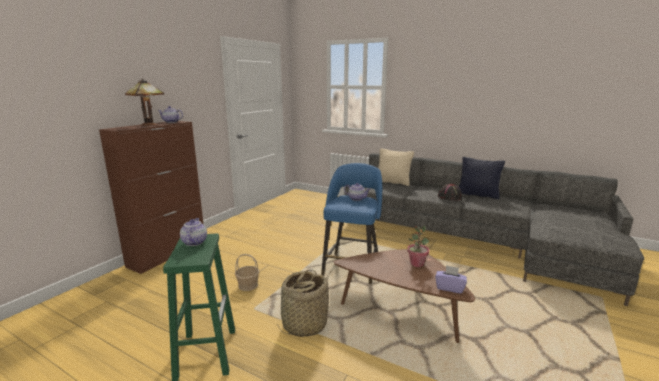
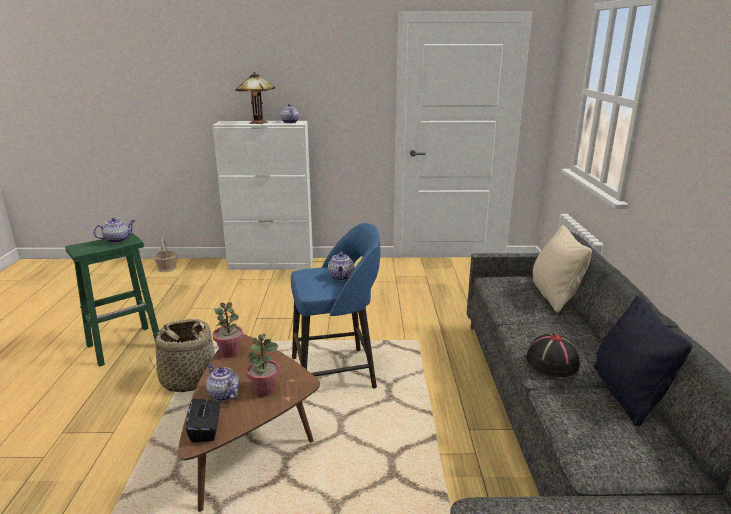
camera: 60 degrees right, 5 degrees up
(168, 253) = (271, 264): brown cabinet -> white cabinet
(248, 285) = (242, 323): basket -> basket (167, 268)
(362, 267) = (230, 352): none -> potted plant
(413, 277) = (223, 394): none -> teapot
(449, 288) = (205, 430): purple tissue box -> black tissue box

